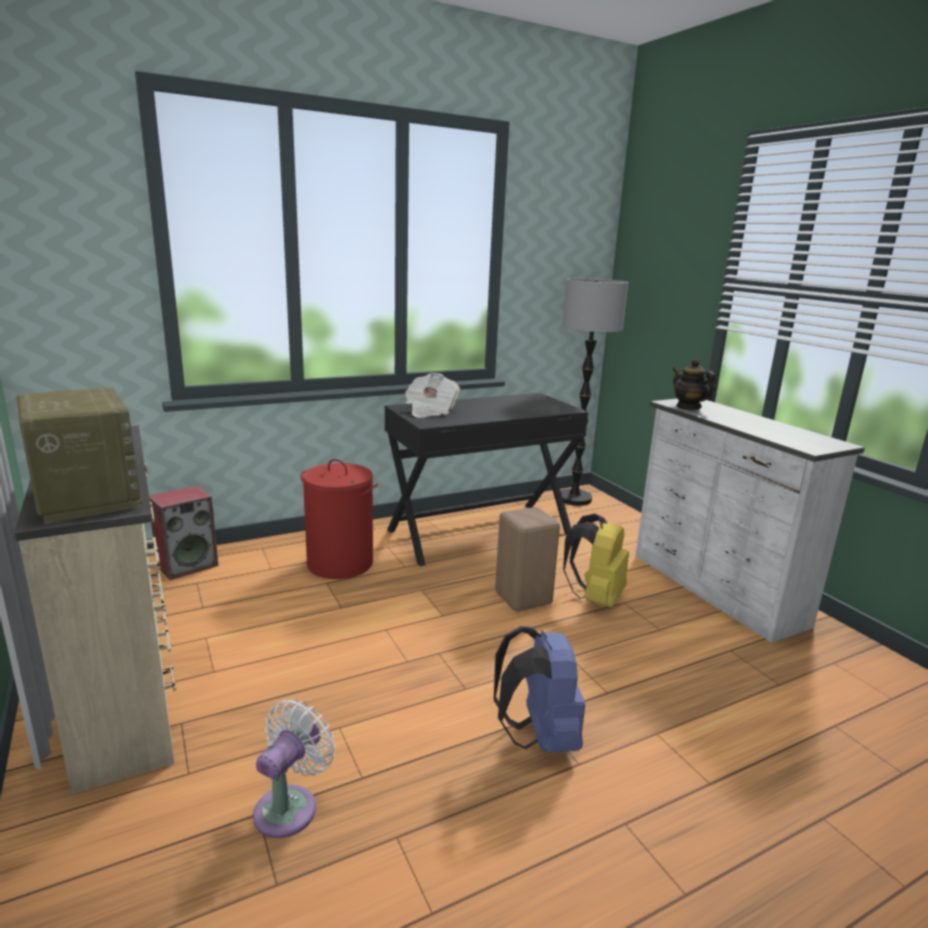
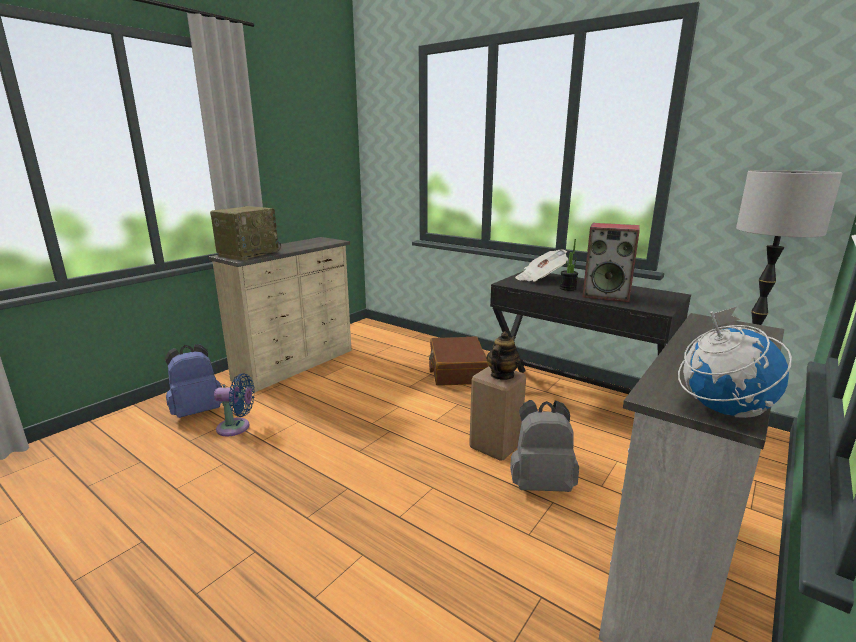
camera: 65 degrees right, 0 degrees up
(188, 565) = (406, 338): speaker -> speaker (607, 295)
(290, 806) = (237, 427): white fan -> blue fan
(340, 563) = (457, 370): red laundry basket -> brown suitcase
(477, 412) = (567, 288): none -> potted plant
(539, 737) = (326, 493): blue backpack -> blue backpack (197, 411)
(595, 598) = (540, 483): yellow backpack -> grey backpack
(688, 407) = (708, 328): teapot -> teapot (502, 375)
(828, 442) = (722, 410): none -> globe

